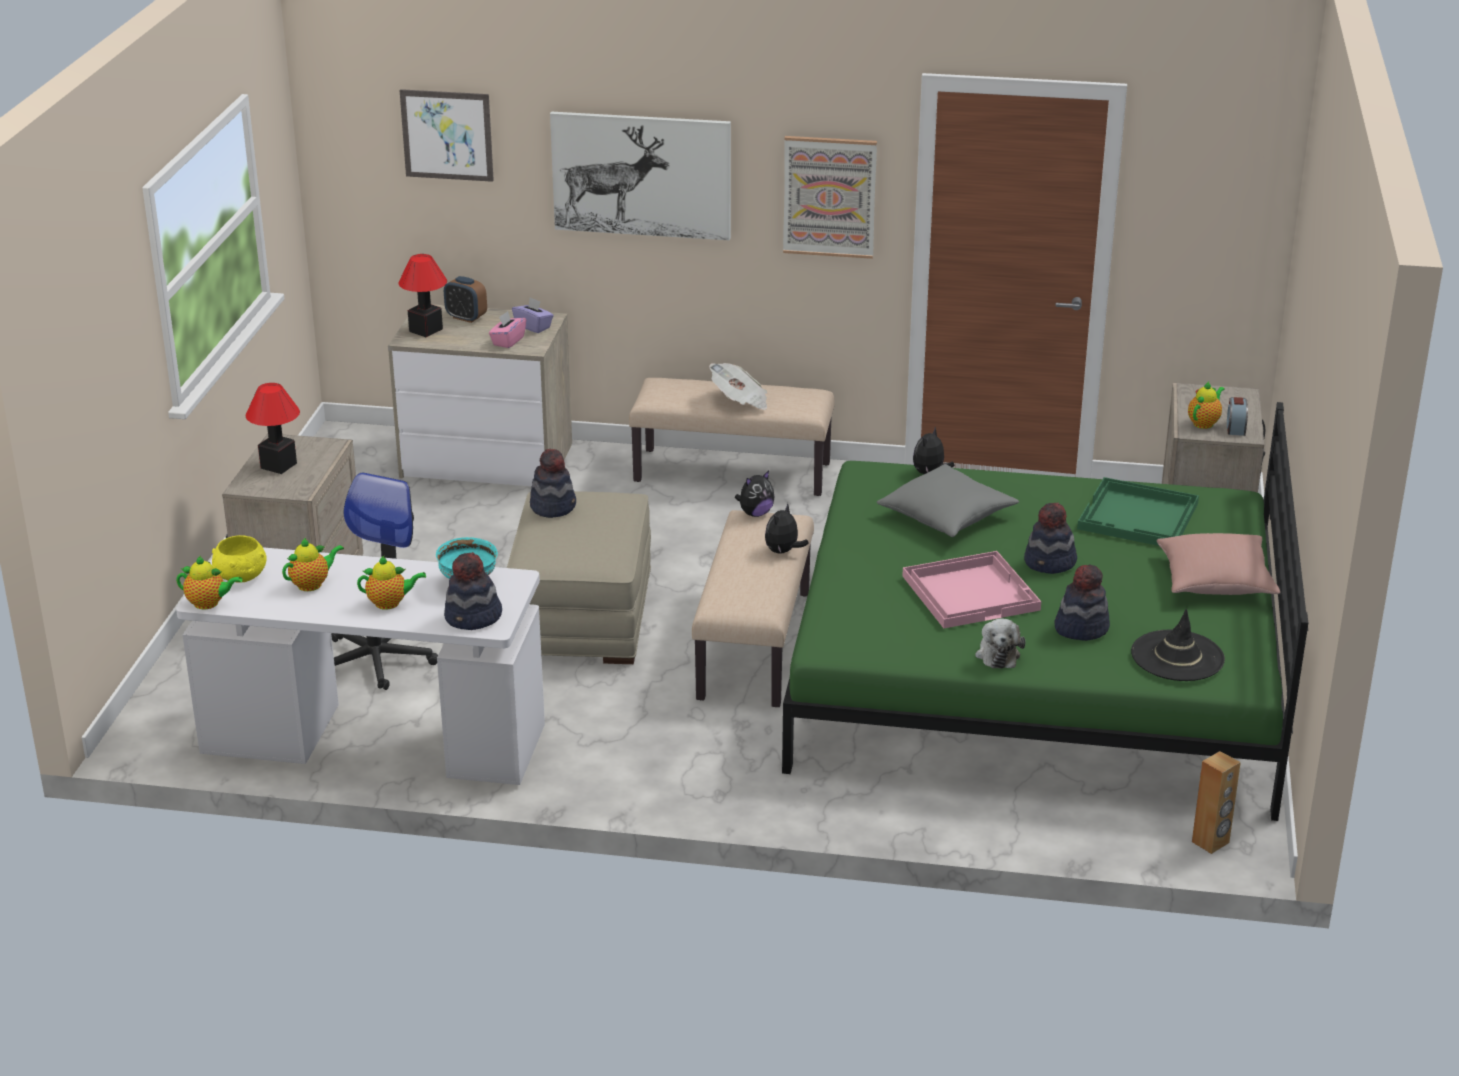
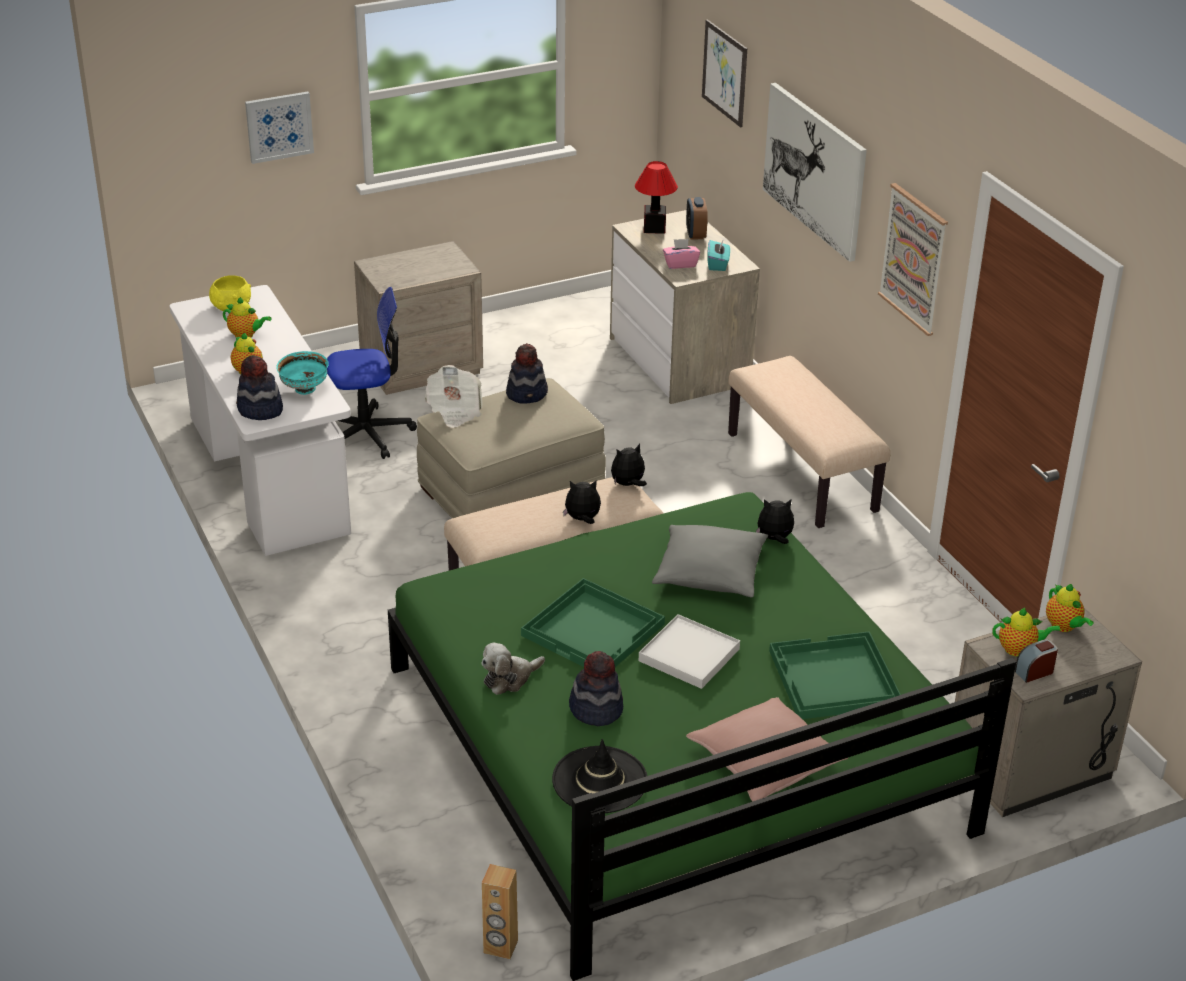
camera: 55 degrees right, 5 degrees up
(122, 364) = (279, 126): none -> picture
(209, 603) = (187, 311): teapot -> teapot (1064, 626)
(279, 465) = (414, 263): table lamp -> none
(533, 327) = (718, 264): purple tissue box -> turquoise tissue box
(740, 401) = (801, 409): newspaper -> newspaper (454, 411)
(755, 513) = (628, 484): plush toy -> plush toy turned 135 degrees clockwise
(971, 592) = (594, 629): pink tray -> green tray
(1050, 563) = (689, 655): hat -> white tray

